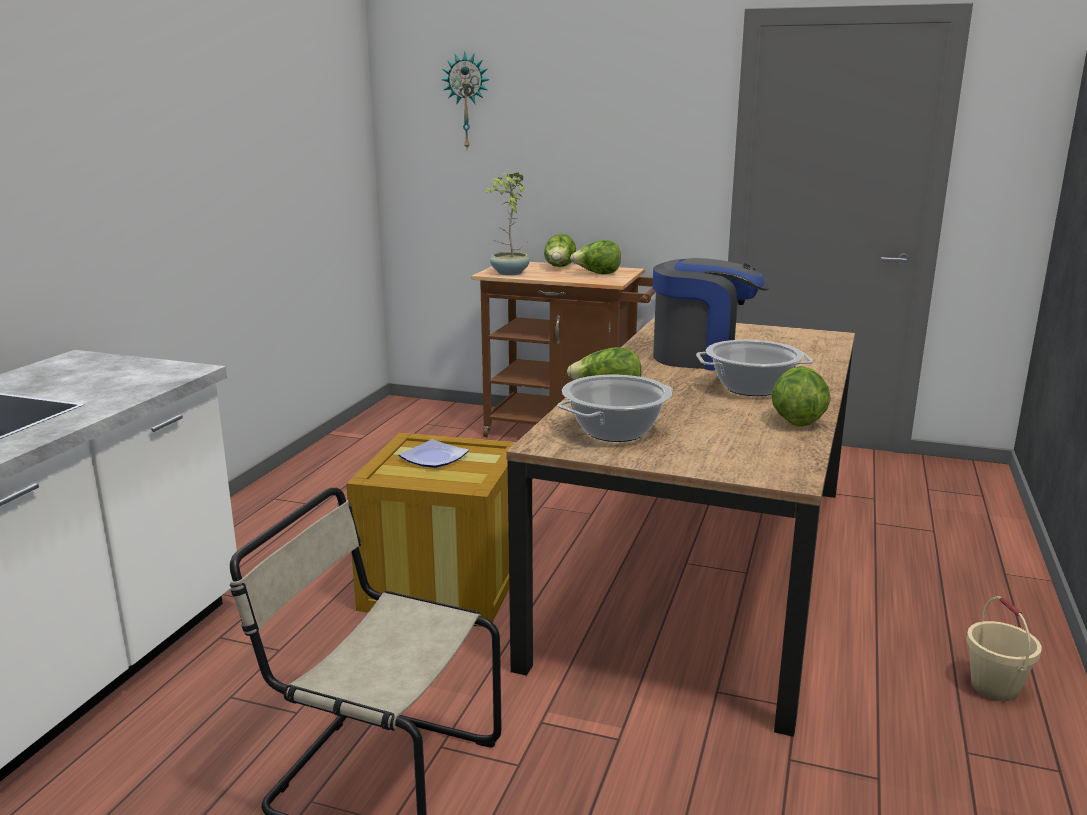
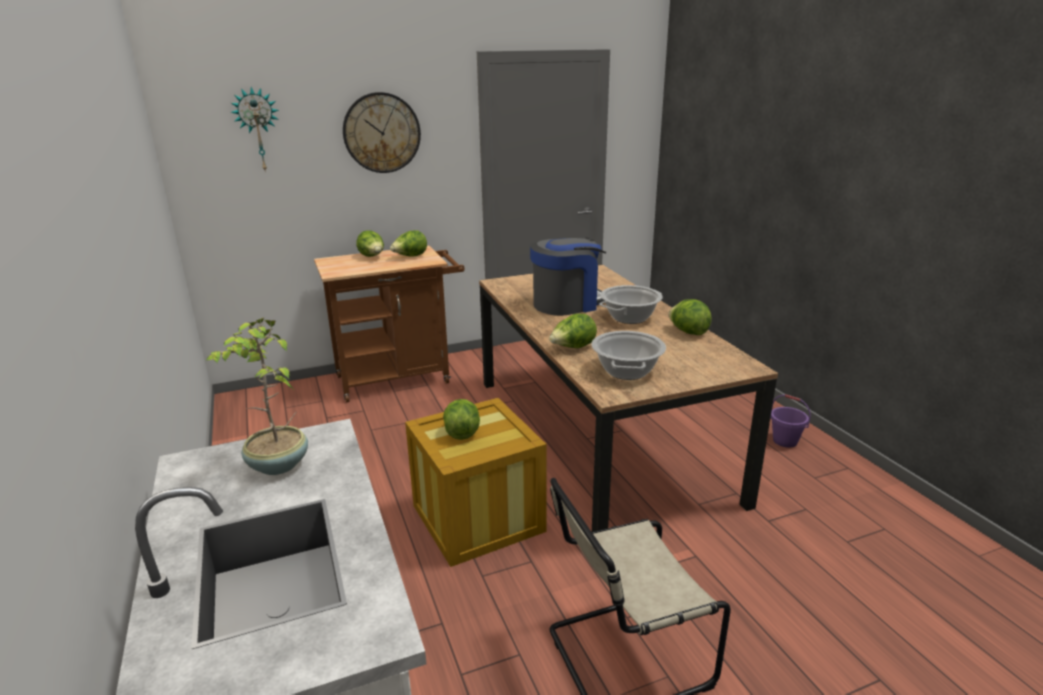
camera: 40 degrees left, 5 degrees up
(432, 458) = (462, 432): plate -> lettuce
(509, 273) = (346, 270): potted plant -> potted plant (277, 466)
(603, 114) = (382, 133): none -> wall clock
(995, 687) = (785, 441): beige bucket -> purple bucket

